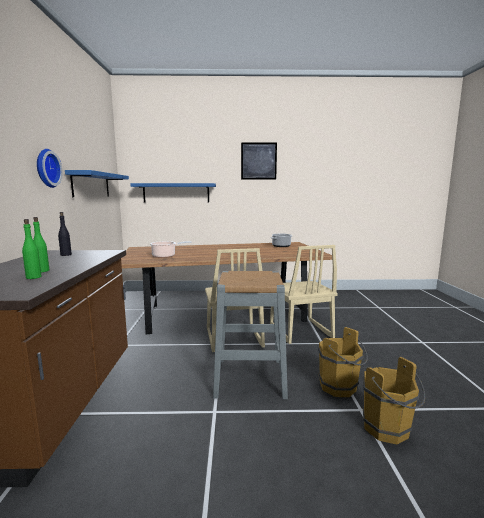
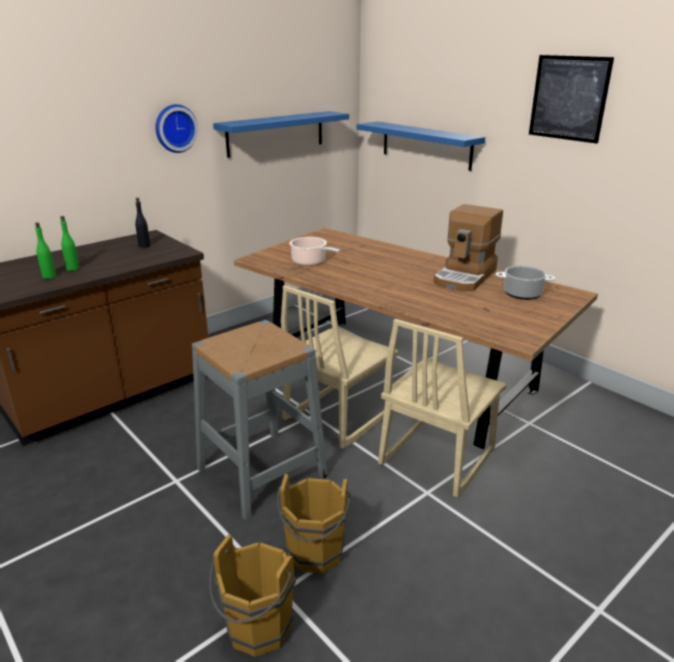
camera: 50 degrees right, 15 degrees up
(248, 246) = (466, 277): none -> coffee machine

